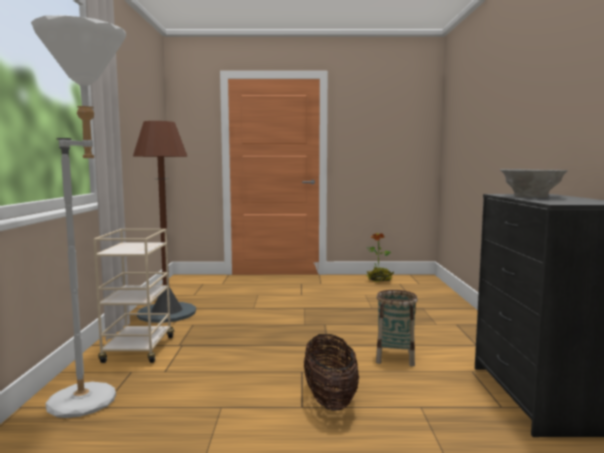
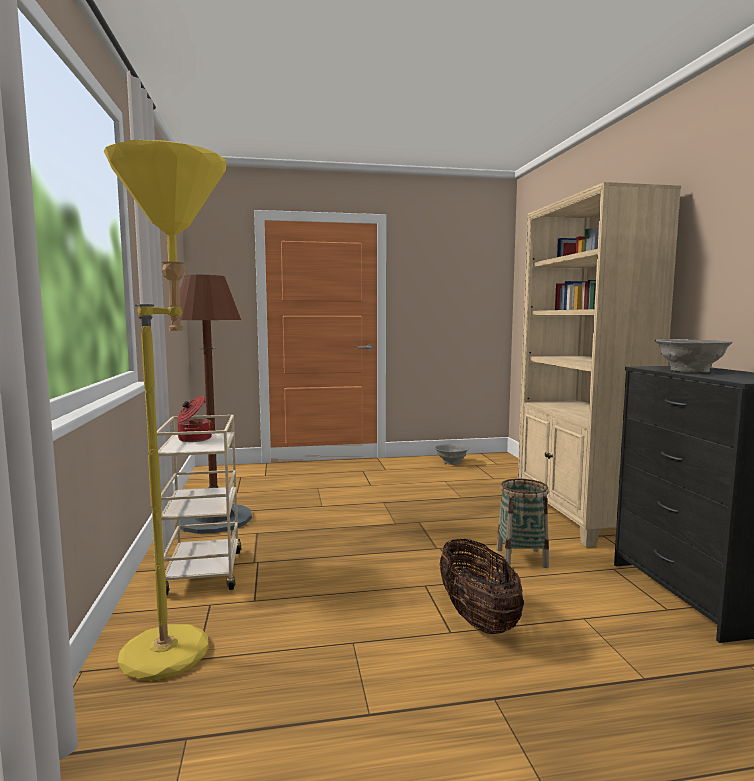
camera: 10 degrees left, 0 degrees up
(97, 399) = (184, 648): white floor lamp -> yellow floor lamp
(132, 246) = (194, 439): none -> cooking pot
(379, 280) = (451, 462): potted plant -> grey bowl
(465, 330) = (578, 518): none -> beige bookcase

